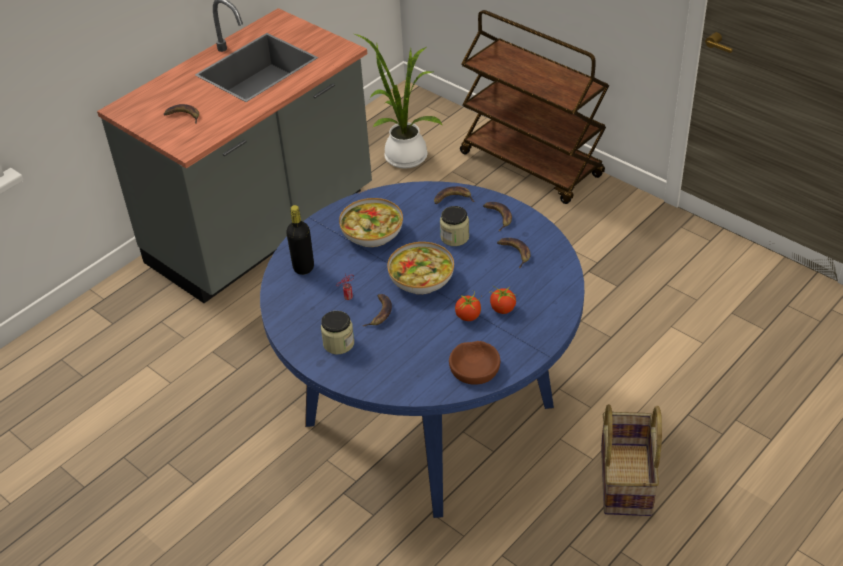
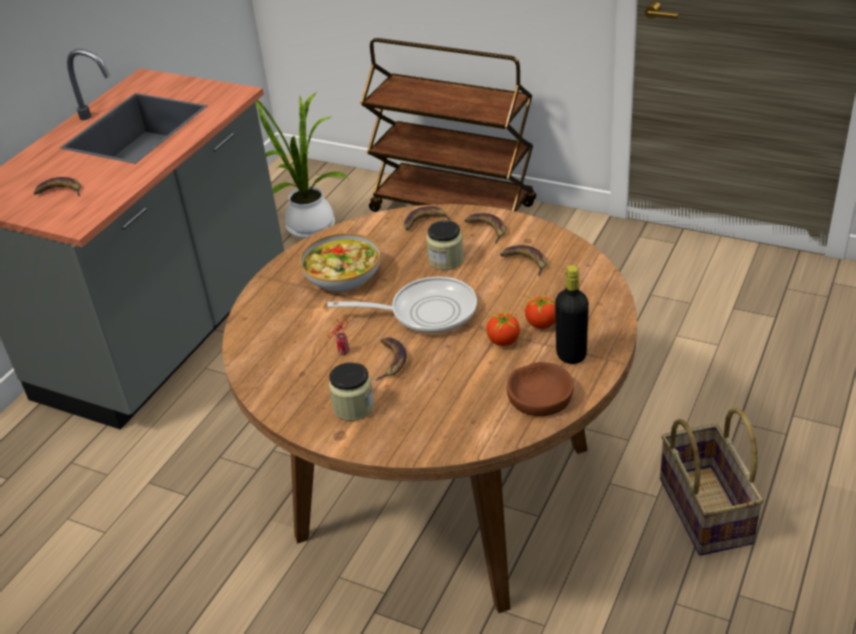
camera: 15 degrees left, 5 degrees down
(303, 267) = (271, 330): black bottle -> black bottle (571, 355)
(421, 278) = (426, 312): bowl -> frying pan
(429, 413) = (444, 491): blue dining table -> brown dining table

